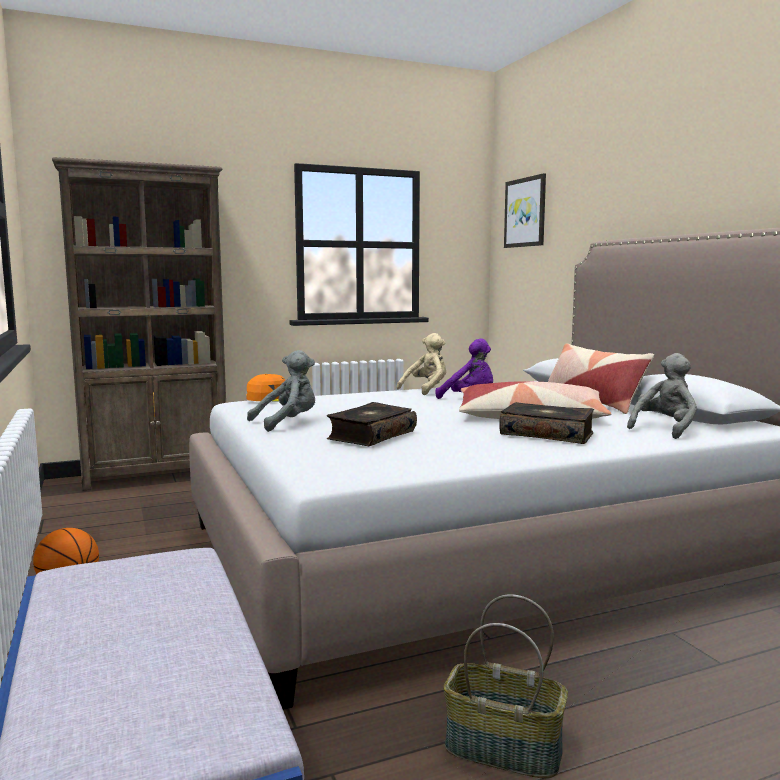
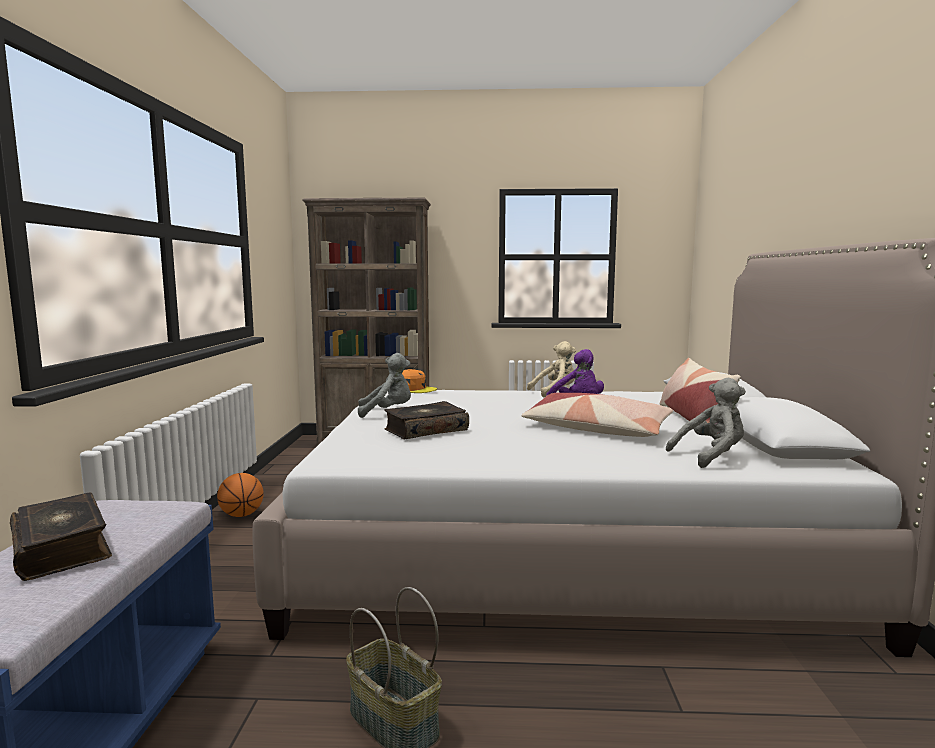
camera: 25 degrees right, 0 degrees up
(525, 212) = (716, 223): picture -> none
(547, 434) = (577, 447): book -> book (63, 548)

